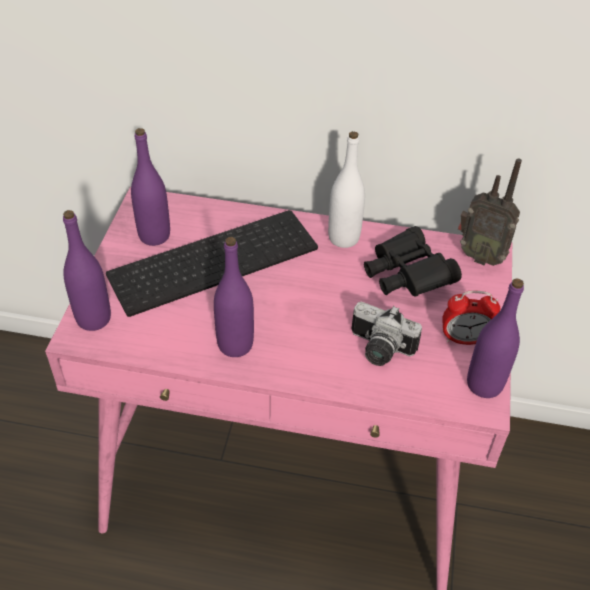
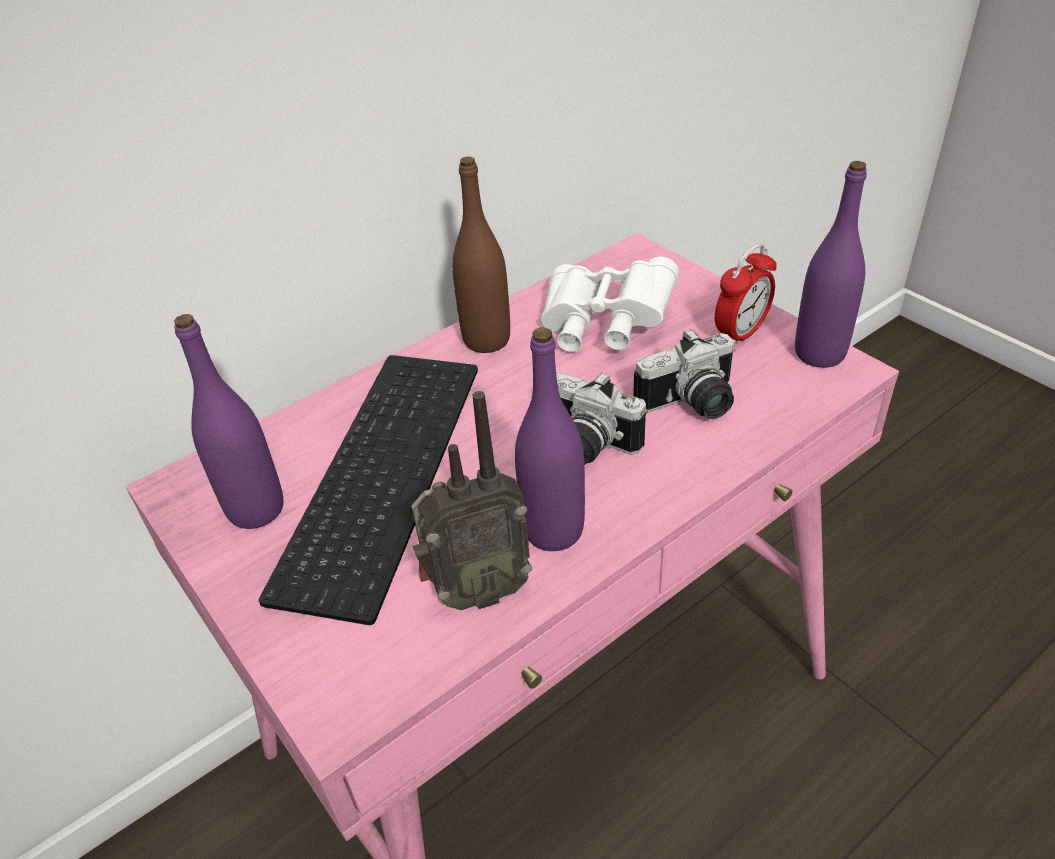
camera: 45 degrees left, 5 degrees down
(93, 319) = (328, 671): purple bottle -> none
(303, 323) = (584, 445): none -> camera
(343, 238) = (486, 340): white bottle -> brown bottle
(405, 277) = (603, 326): black binoculars -> white binoculars
(480, 256) = (633, 261): radio -> radio (476, 591)

